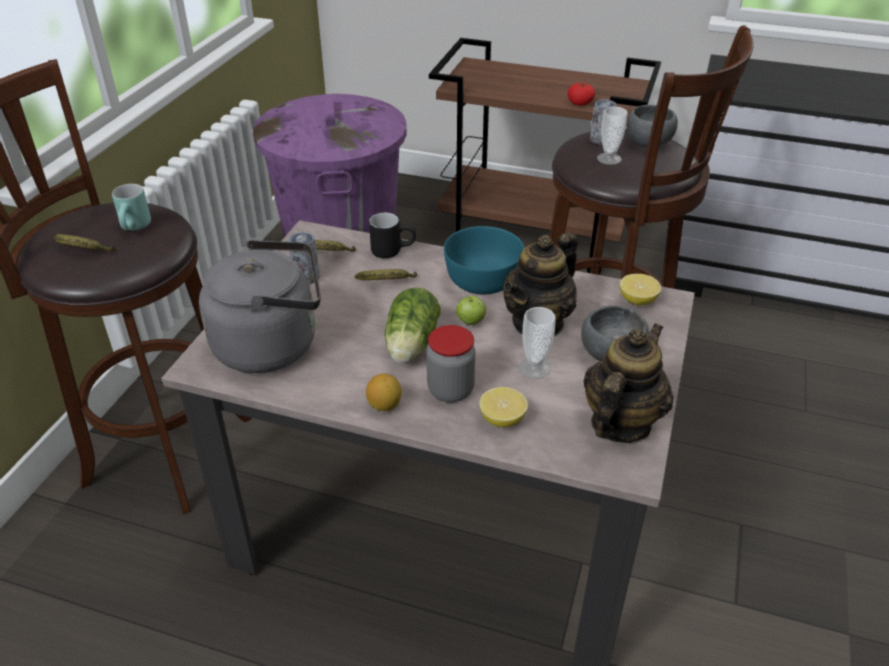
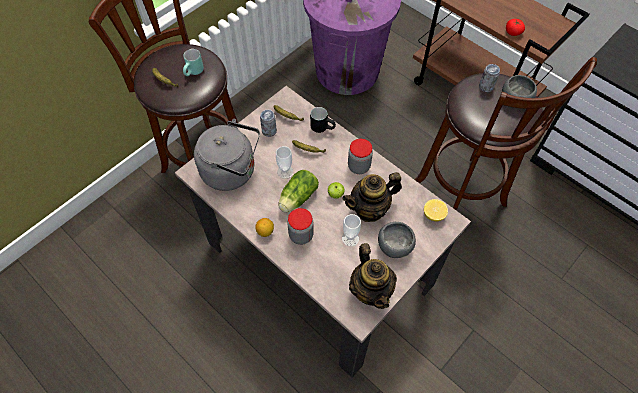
camera: 25 degrees right, 20 degrees up
(482, 279) = (359, 166): turquoise bowl -> jar
(502, 419) = (315, 263): lemon -> none
(609, 159) = (480, 105): cup -> cup (285, 172)
(620, 423) = (371, 290): teapot -> teapot turned 105 degrees clockwise

